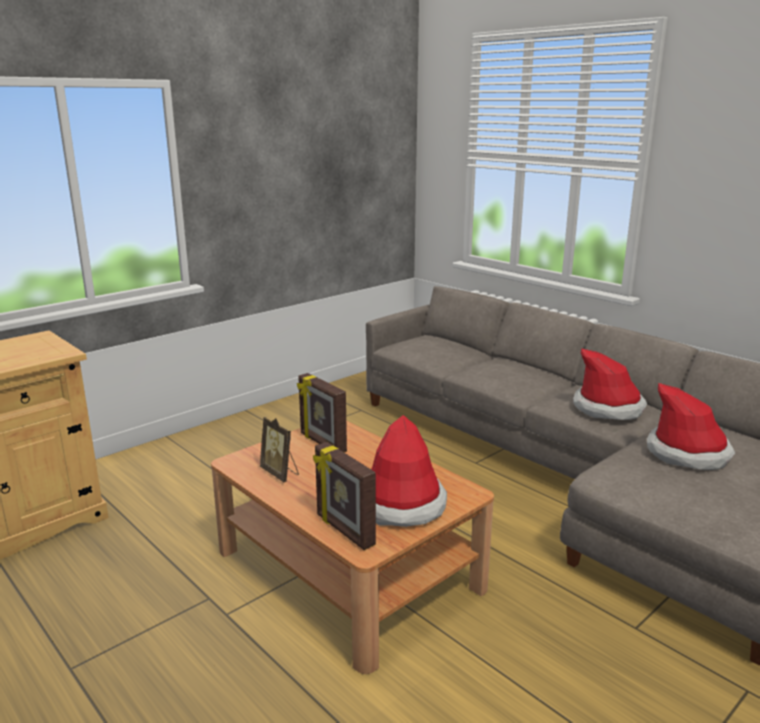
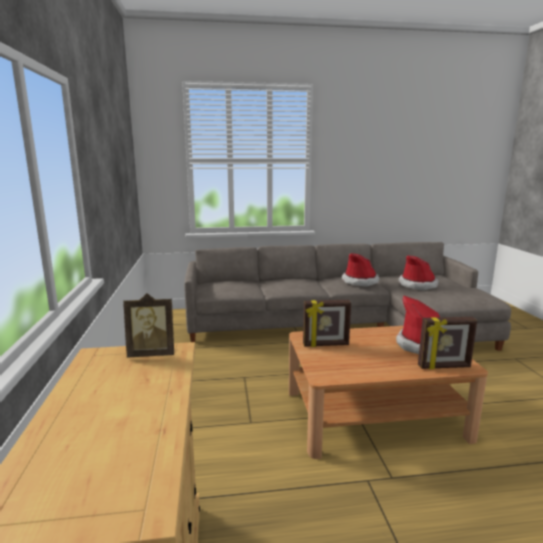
camera: 55 degrees left, 5 degrees down
(280, 473) = (355, 366): picture frame -> picture frame (152, 353)

